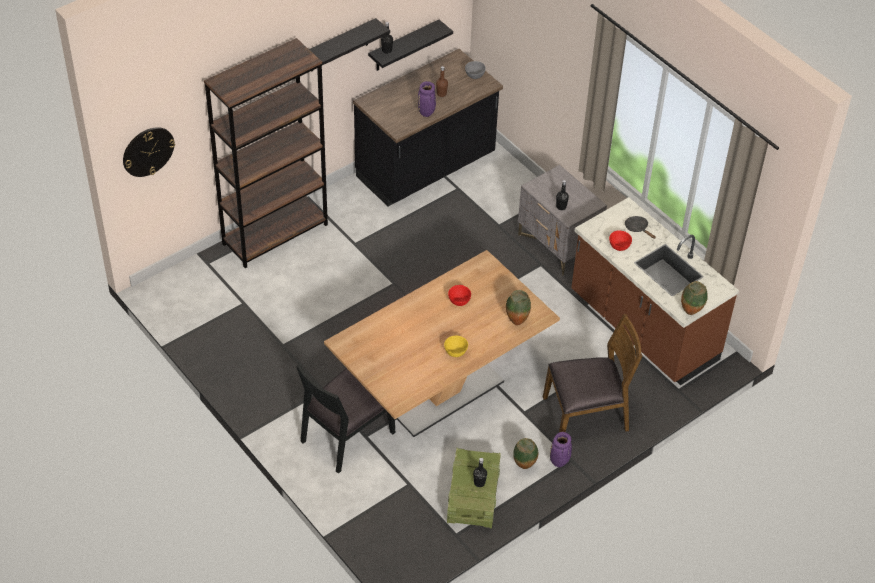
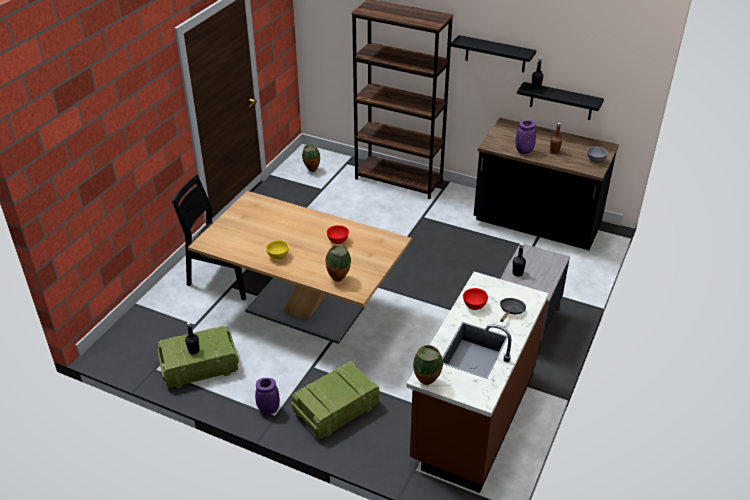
camera: 65 degrees right, 10 degrees down
(148, 151) = (322, 34): wall clock -> none
(524, 467) = (249, 388): vase -> vase (311, 171)
(586, 415) = (335, 410): brown chair -> crate

